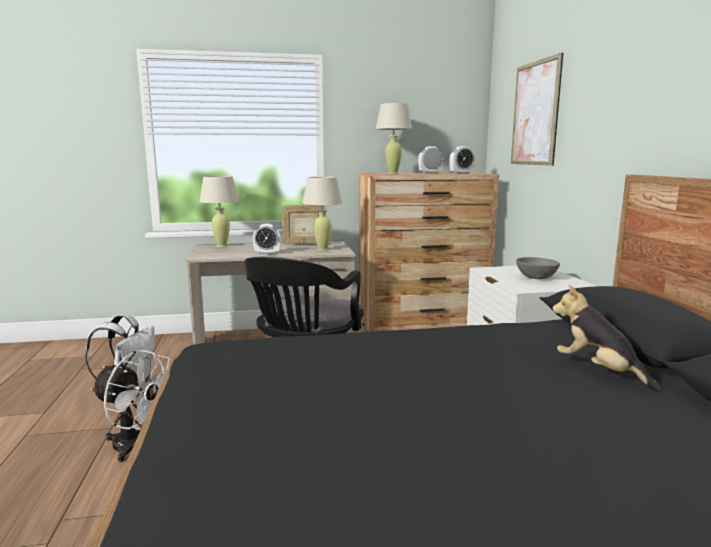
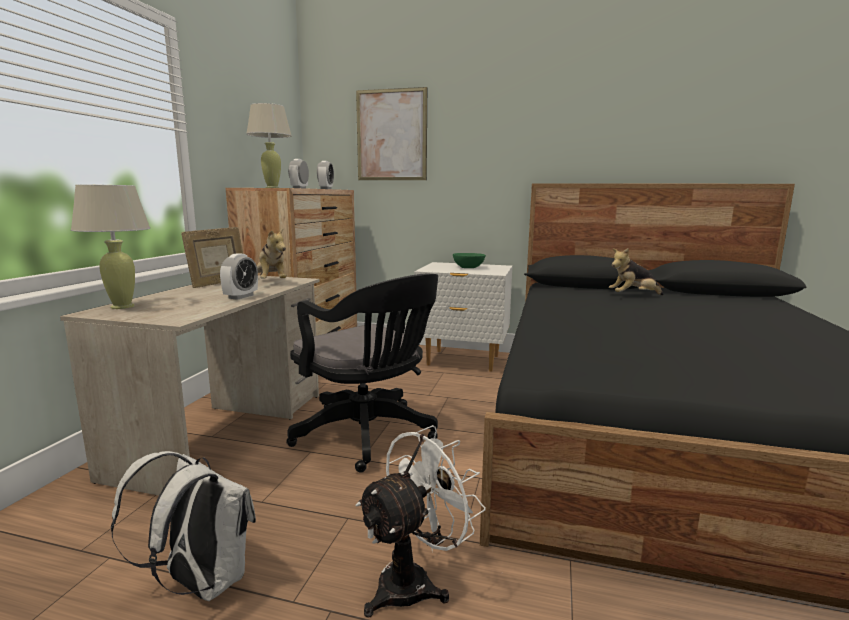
camera: 65 degrees left, 0 degrees up
(323, 249) = (271, 282): beige table lamp -> plush toy
(536, 277) = (468, 267): grey bowl -> green bowl

